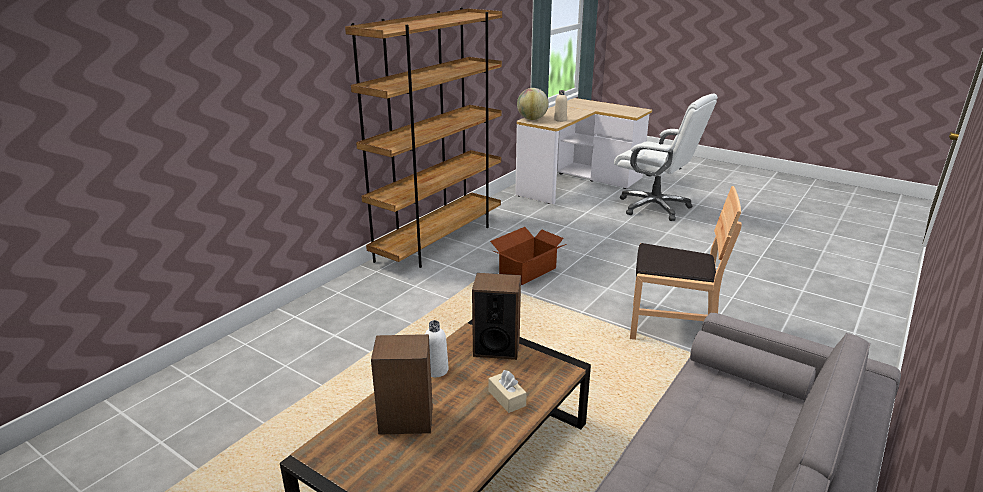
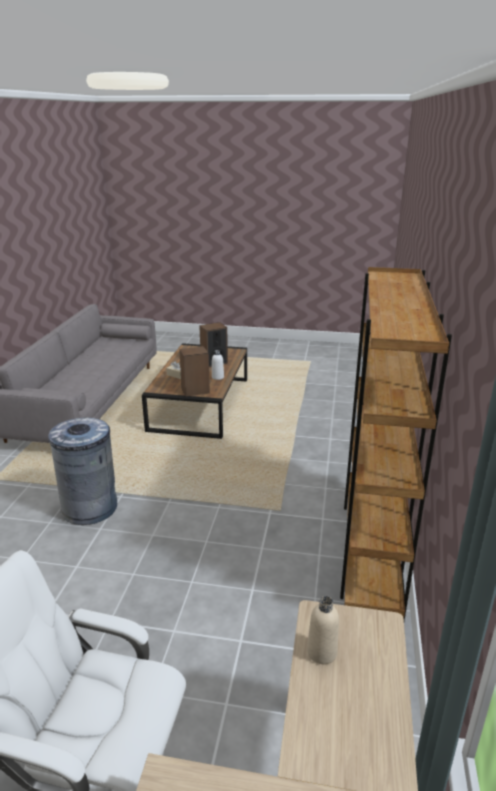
camera: 155 degrees right, 0 degrees up
(527, 271) = (242, 534): cardboard box -> none
(532, 119) = (380, 634): globe -> none
(671, 326) = (90, 508): brown chair -> grey trash can

